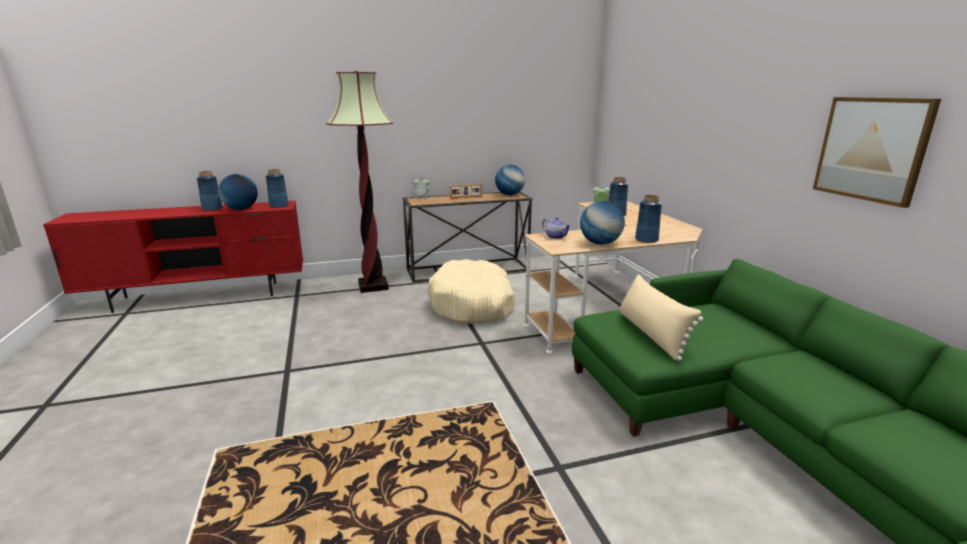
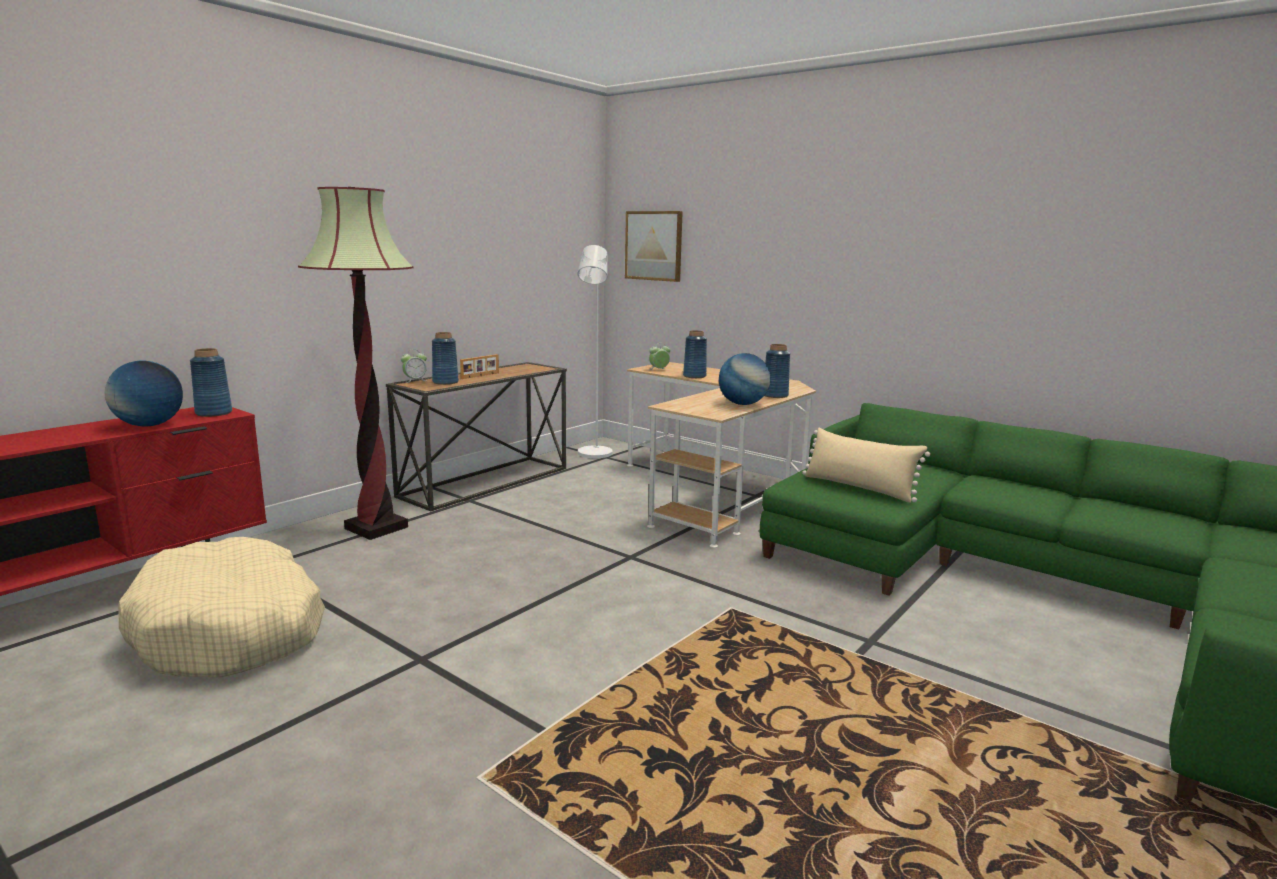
camera: 35 degrees left, 5 degrees down
(212, 208) = (80, 431): blue vase -> blue vase (445, 382)
(472, 305) = (555, 520): beige dog bed -> beige dog bed (231, 630)
(509, 194) = (528, 367): globe -> none
(556, 237) = (686, 404): teapot -> none
(561, 264) = (593, 455): none -> white floor lamp
(872, 149) = (985, 282): picture -> picture (654, 246)

